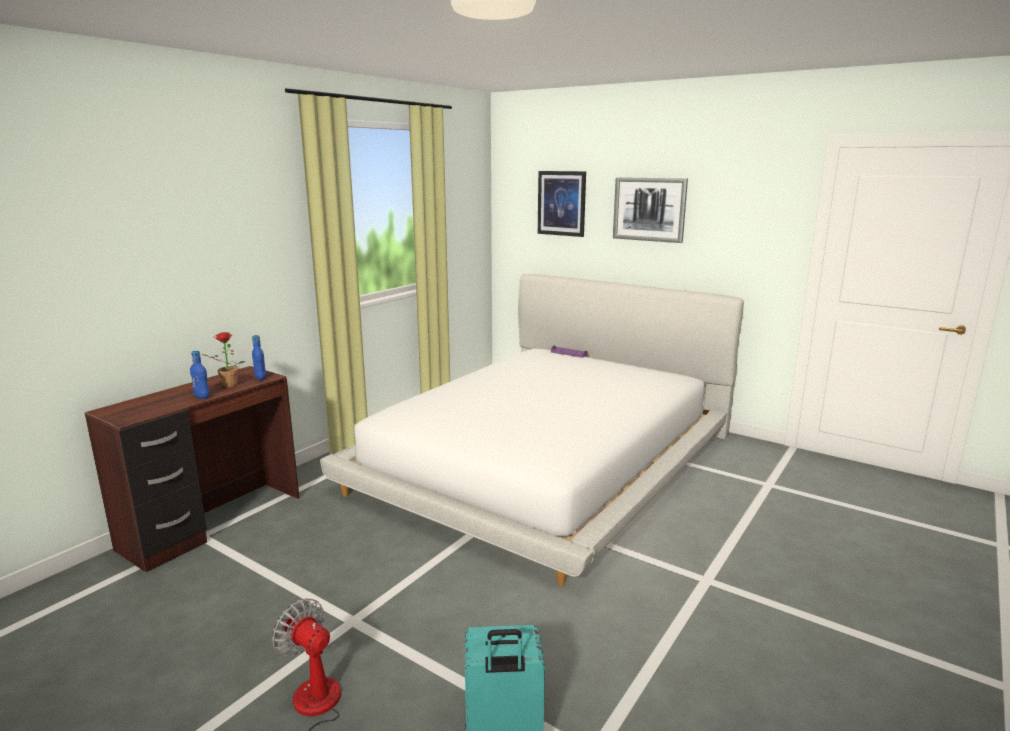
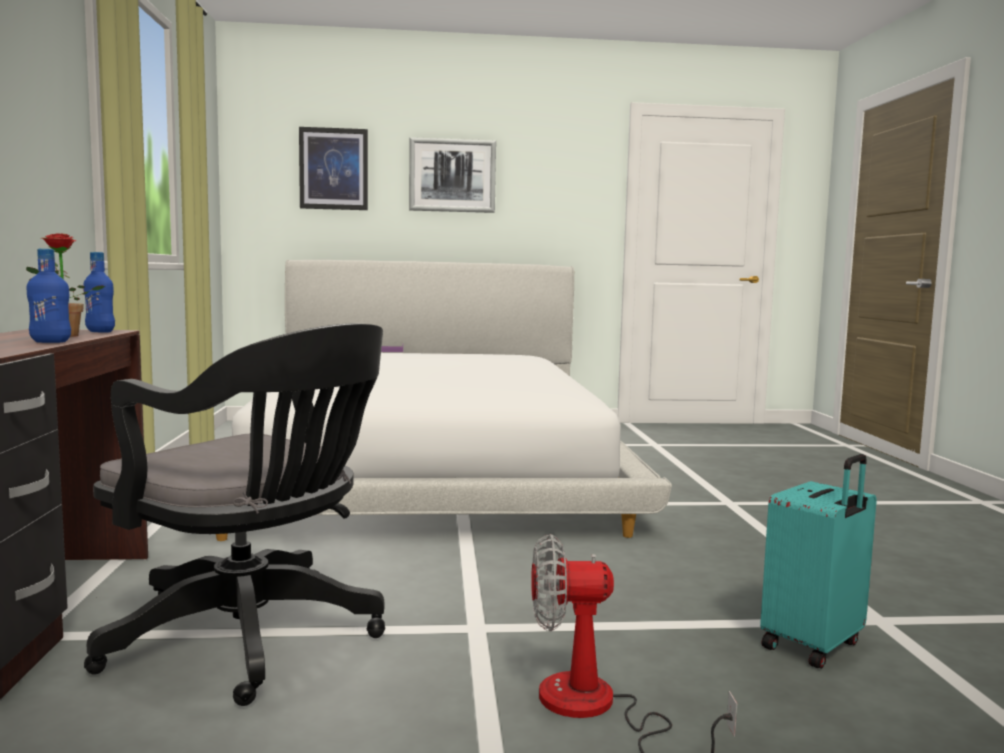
camera: 40 degrees left, 10 degrees down
(260, 578) = (254, 639): none -> black office chair

